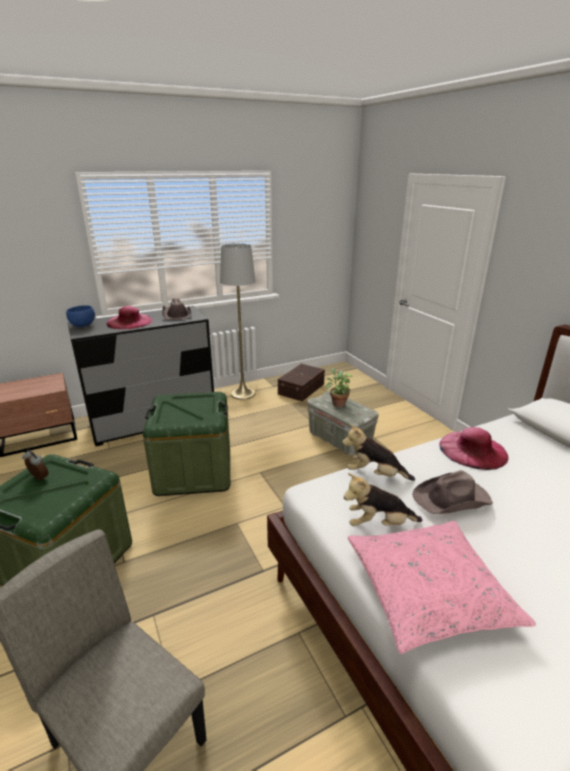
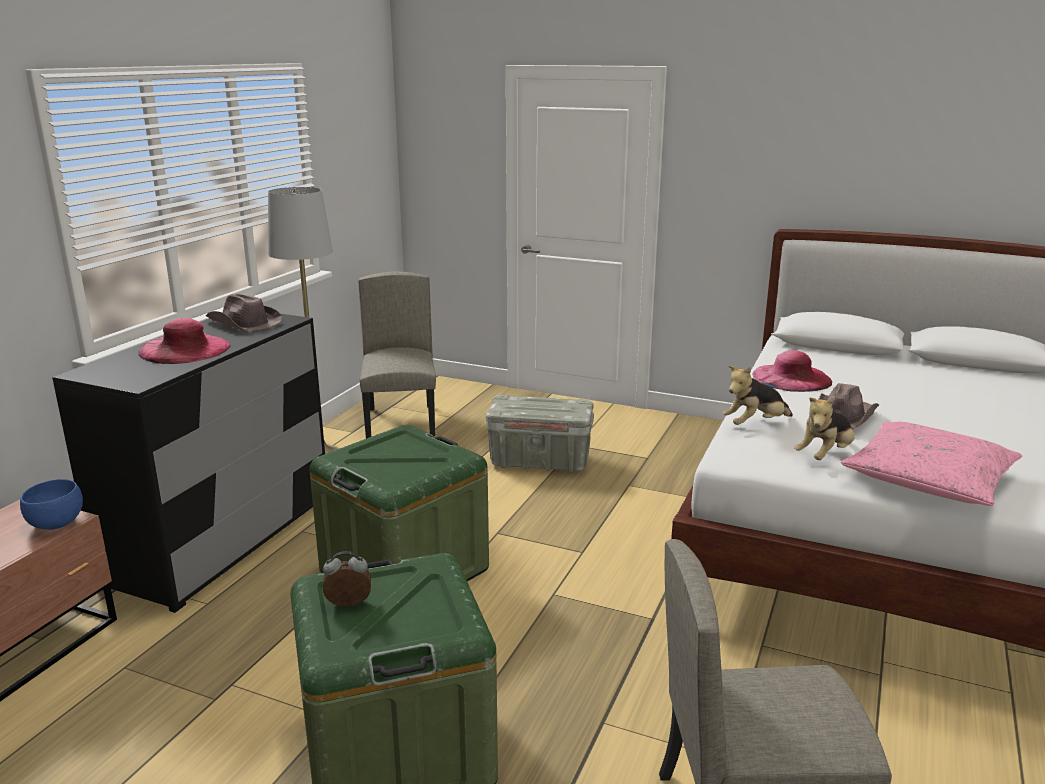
camera: 40 degrees left, 5 degrees down
(83, 325) = (106, 373): blue bowl -> blue bowl (56, 524)
(302, 389) = (401, 422): brown storage box -> beige chair
(337, 403) = (531, 405): potted plant -> none

